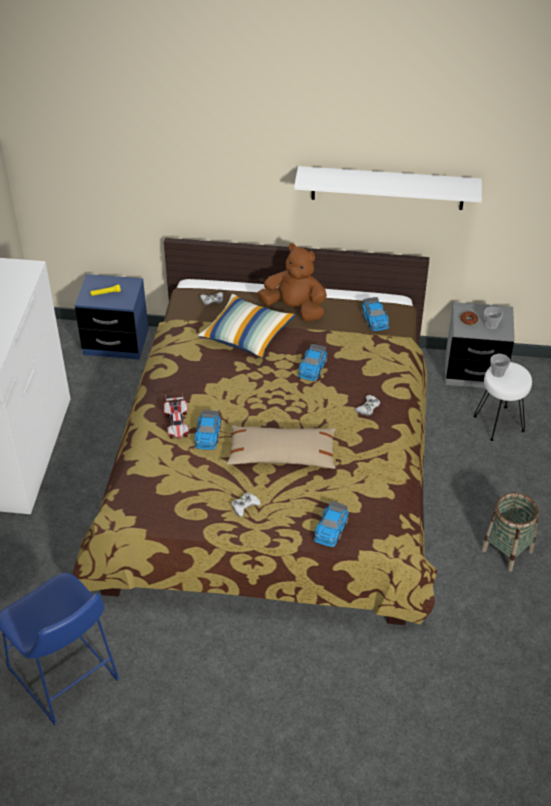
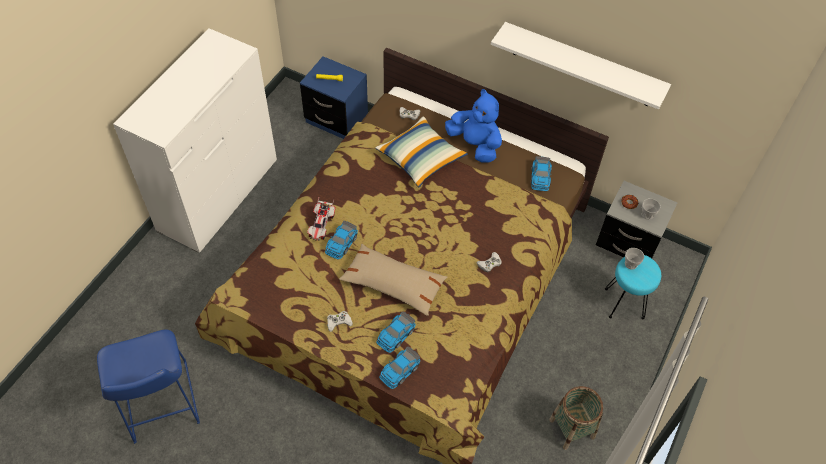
camera: 20 degrees right, 10 degrees up
(294, 308) = (475, 145): brown plush toy -> blue plush toy
(312, 367) = (460, 208): toy car -> toy car (395, 335)
(499, 423) = (625, 303): white stool -> turquoise stool

